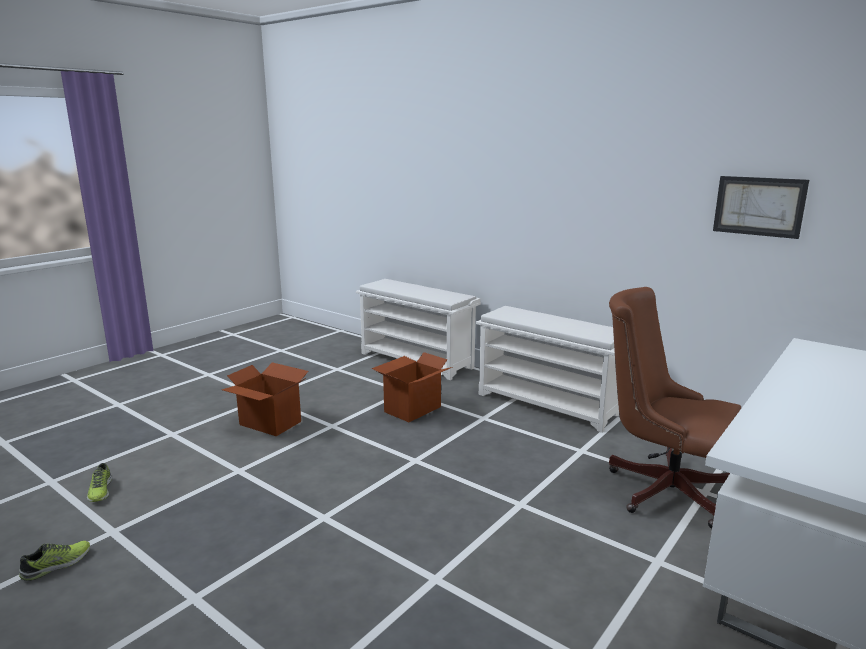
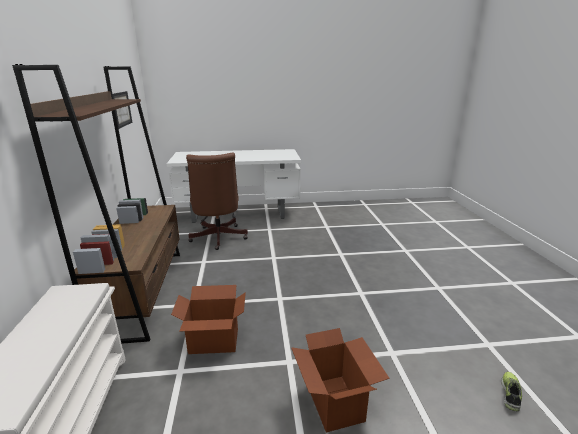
camera: 135 degrees left, 5 degrees up
(57, 565) = (518, 336): shoe -> none
(549, 404) = (143, 291): white shoe rack -> brown bookcase

